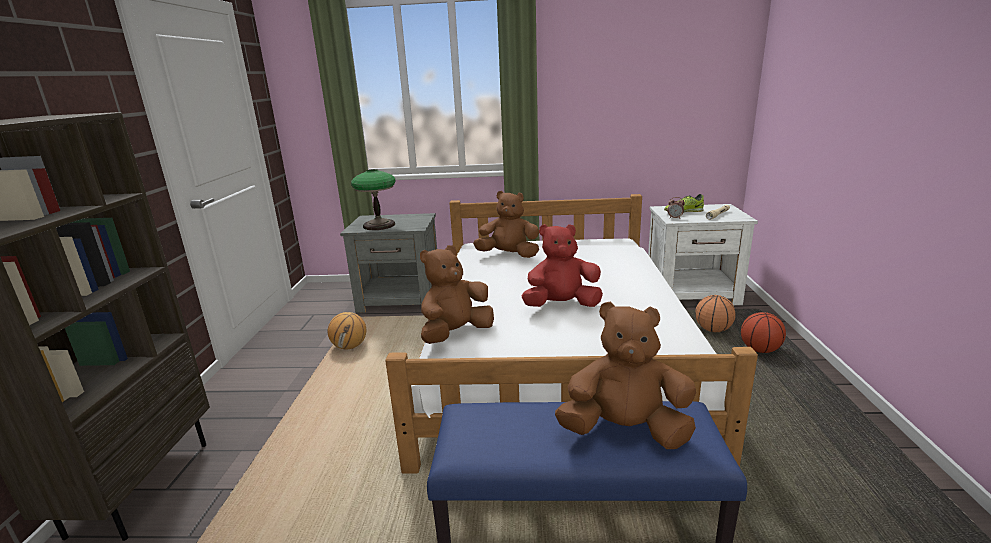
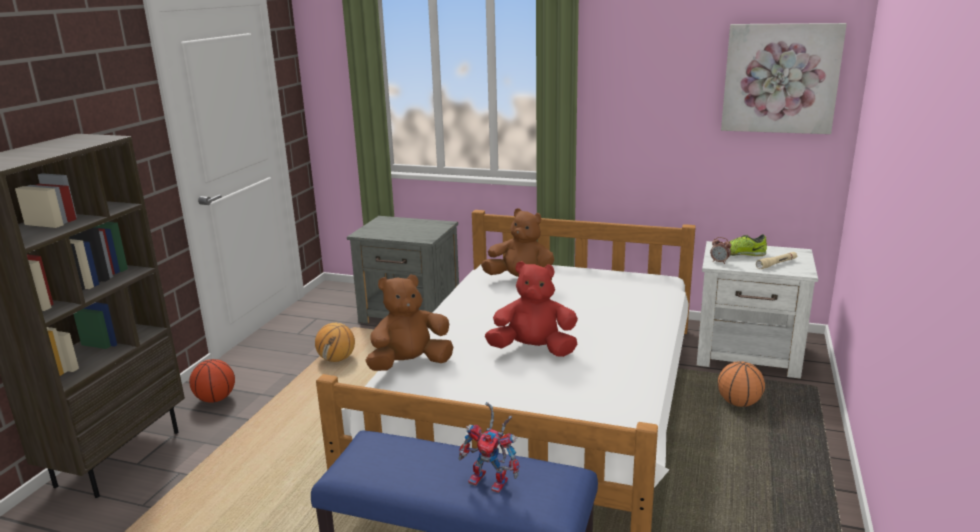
camera: 15 degrees right, 0 degrees up
(378, 225) = (389, 231): table lamp -> none
(625, 431) = (493, 481): brown plush toy -> toy robot
(699, 68) = (780, 78): none -> picture
(759, 350) = (777, 435): basketball -> basketball (216, 399)

